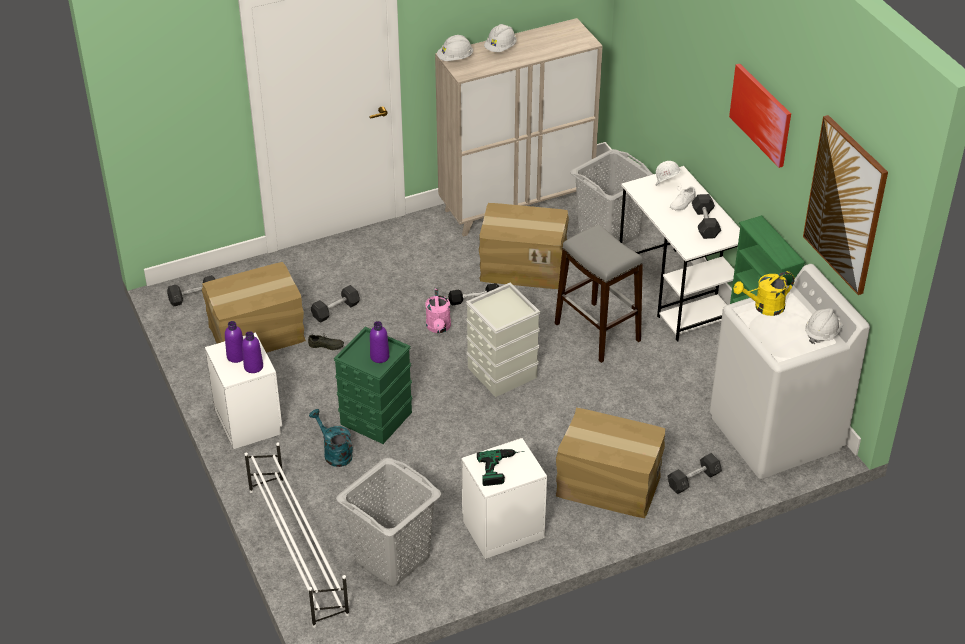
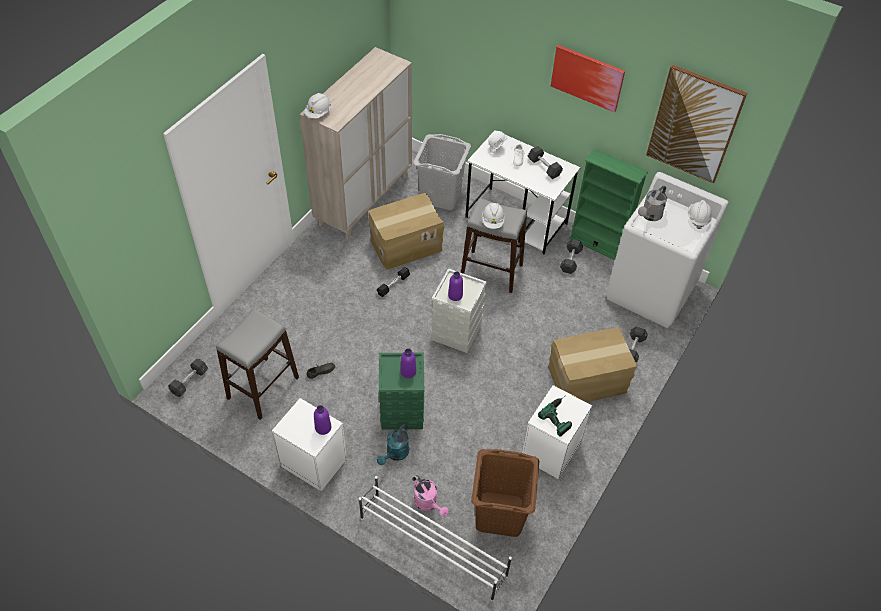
camera: 35 degrees left, 10 degrees up
(236, 356) = (302, 426): purple bottle -> purple bottle (455, 295)
(257, 334) = (263, 388): cardboard box -> grey stool
(334, 453) = (395, 454): turquoise watering can -> turquoise watering can turned 75 degrees counterclockwise
(335, 310) = (305, 340): grey dumbbell -> grey dumbbell (570, 260)
(391, 557) = (499, 514): grey laundry basket -> brown laundry basket
(439, 328) = (387, 318): pink watering can -> pink watering can (428, 504)
(500, 48) = (344, 91): white hard hat -> white hard hat (493, 221)
(764, 307) = (649, 216): yellow watering can -> grey watering can

